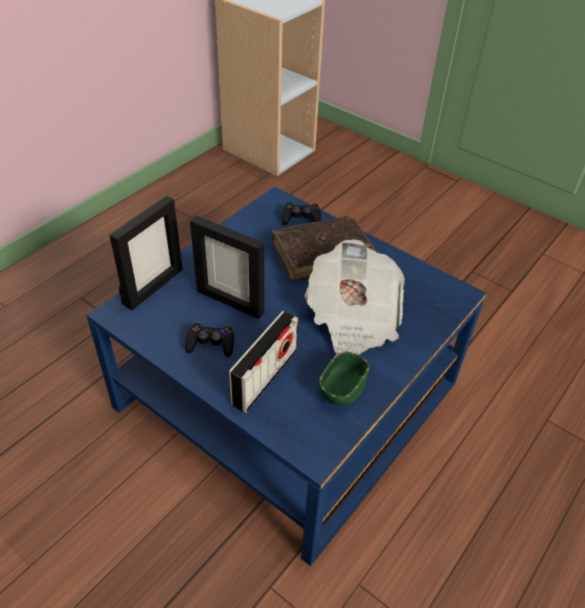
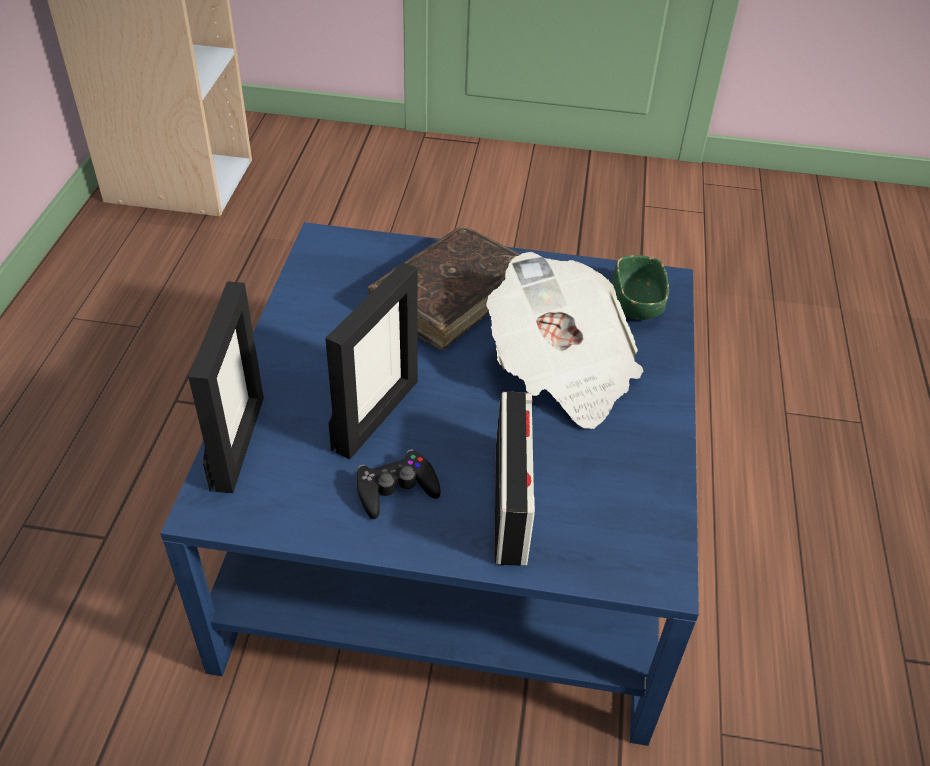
camera: 30 degrees left, 0 degrees up
(231, 301) = (375, 415): picture frame -> picture frame turned 60 degrees counterclockwise
(301, 218) = (381, 255): black game controller -> none
(342, 389) = (624, 472): green bowl -> green bowl (636, 304)

